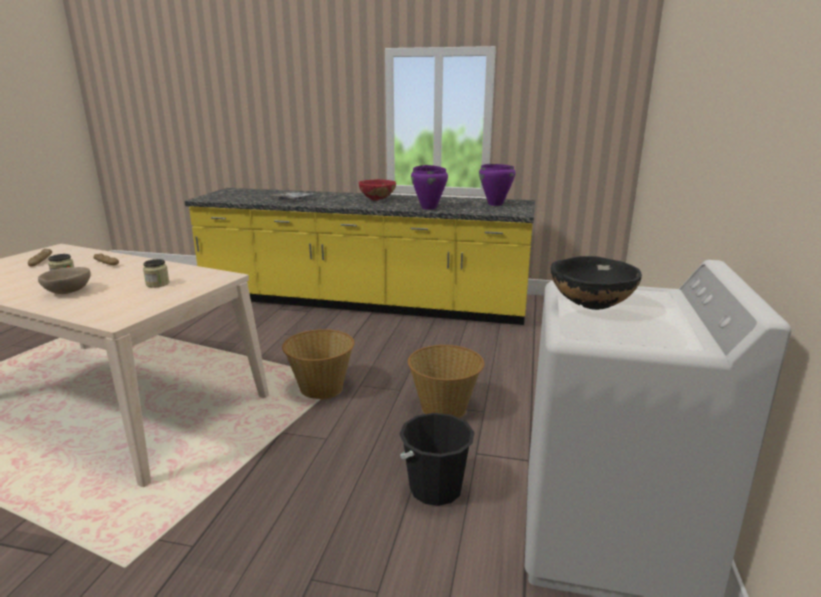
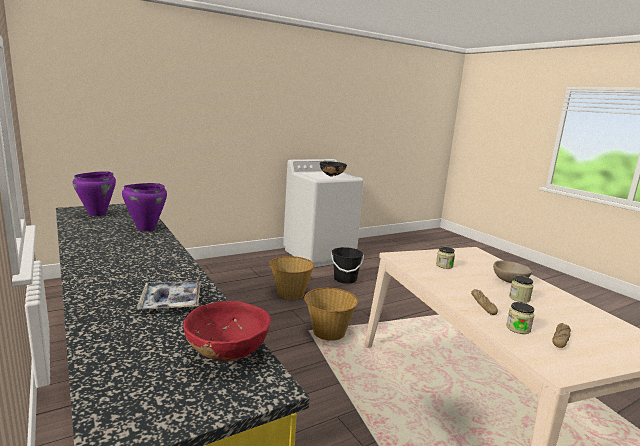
camera: 135 degrees left, 5 degrees down
(77, 258) = (518, 328): none -> jar
(377, 200) = (122, 255): red bowl -> red bowl (227, 355)

